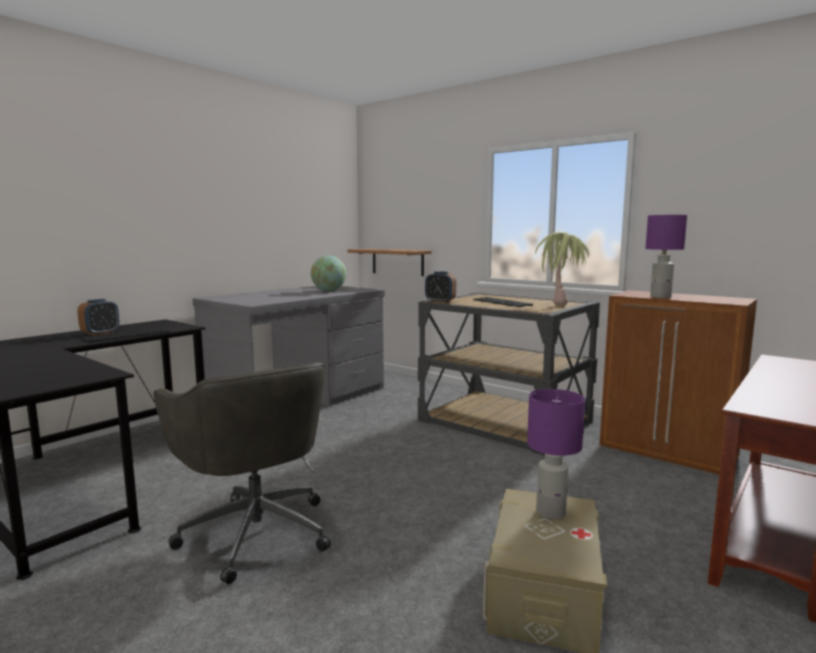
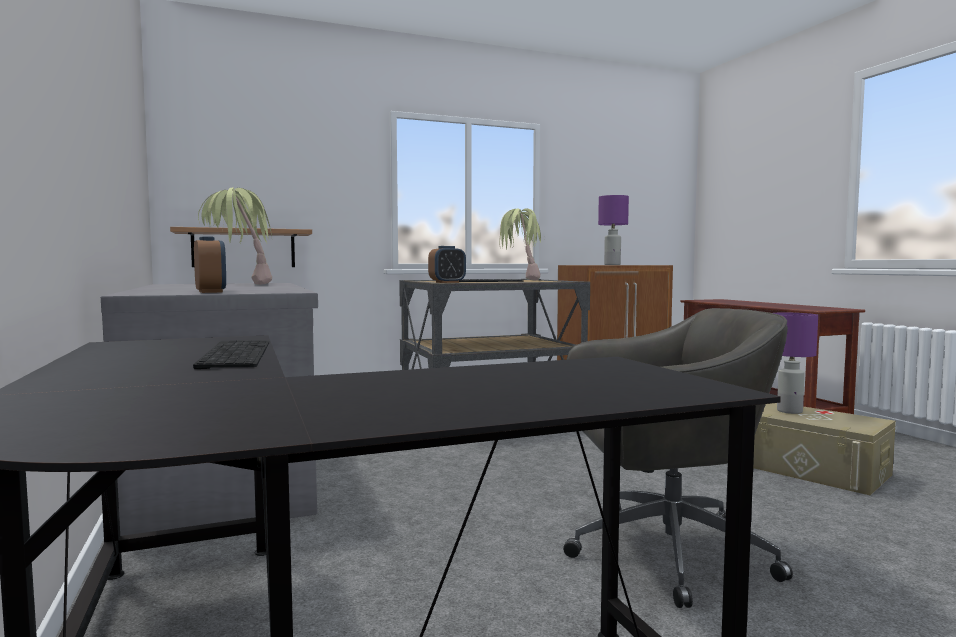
camera: 60 degrees left, 5 degrees down
(100, 333) = (150, 362): alarm clock -> alarm clock (210, 292)
(329, 291) = (239, 285): globe -> potted plant

